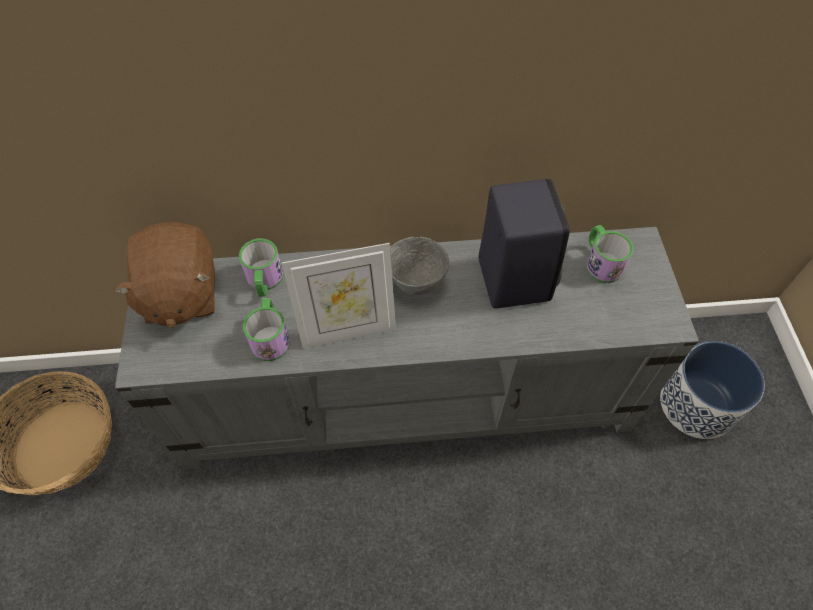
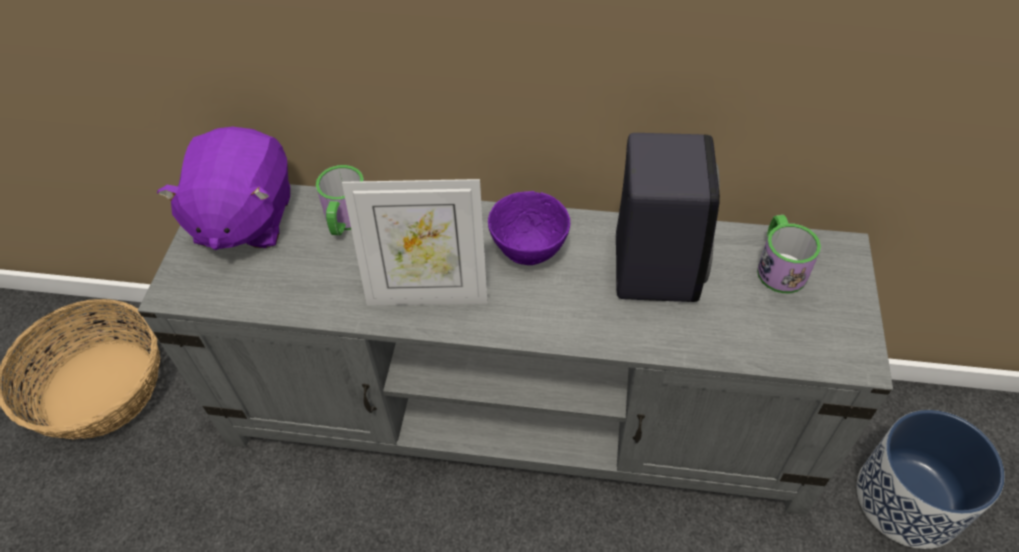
camera: 15 degrees right, 5 degrees down
(180, 294) = (244, 219): brown plush toy -> purple plush toy
(270, 336) = (333, 284): mug -> none
(416, 283) = (529, 252): grey bowl -> purple bowl

